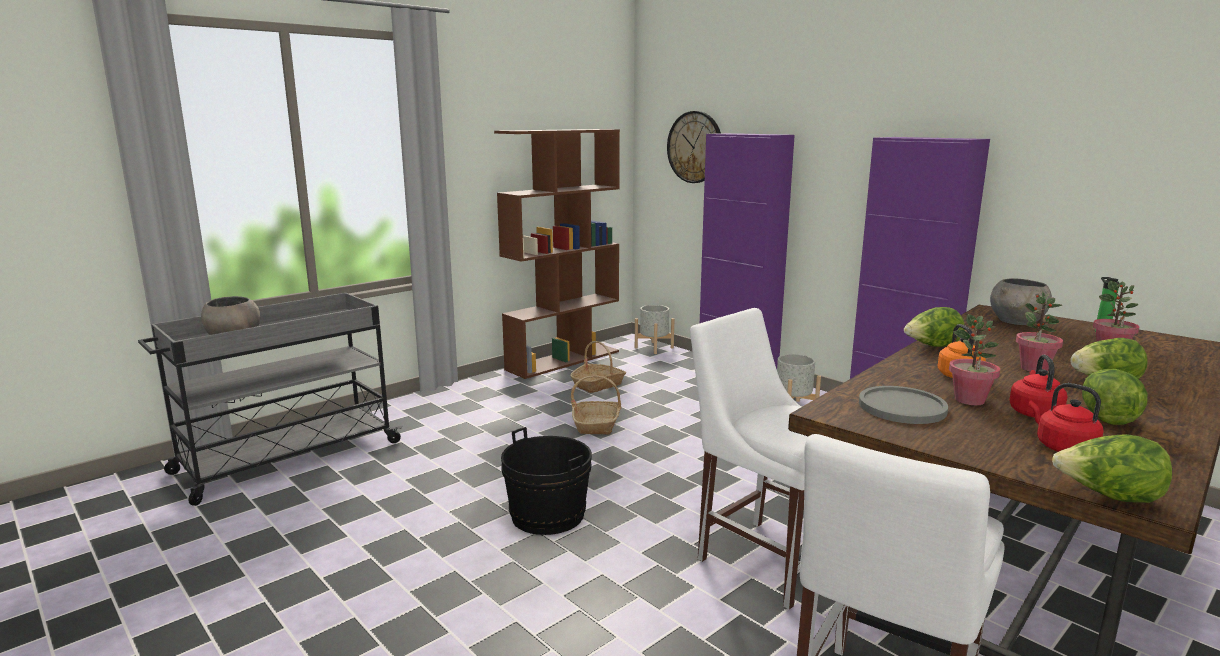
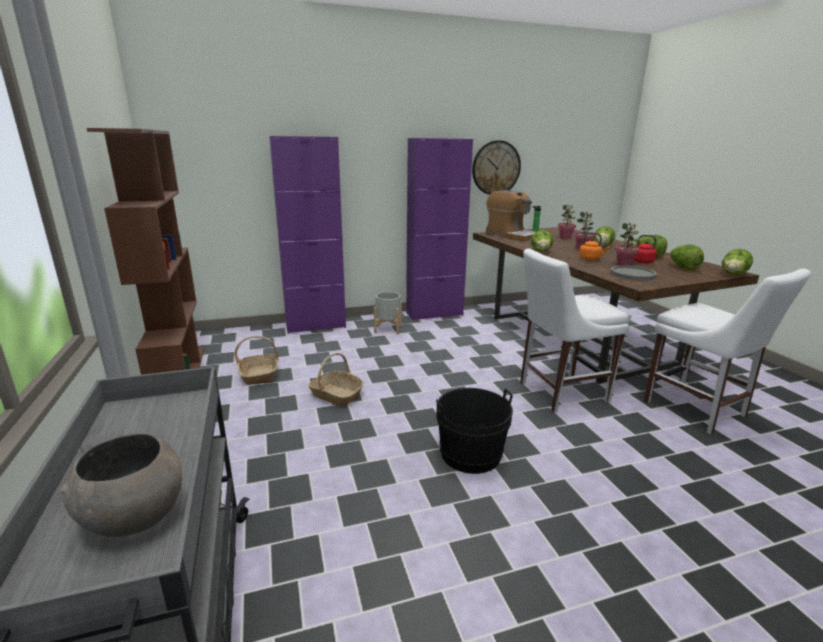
camera: 65 degrees left, 5 degrees up
(654, 348) = (221, 335): grey planter -> none
(695, 147) = (226, 149): wall clock -> wall clock (496, 168)
(1017, 322) = (511, 236): grey bowl -> coffee machine
(1062, 447) = (682, 268): red kettle -> lettuce

